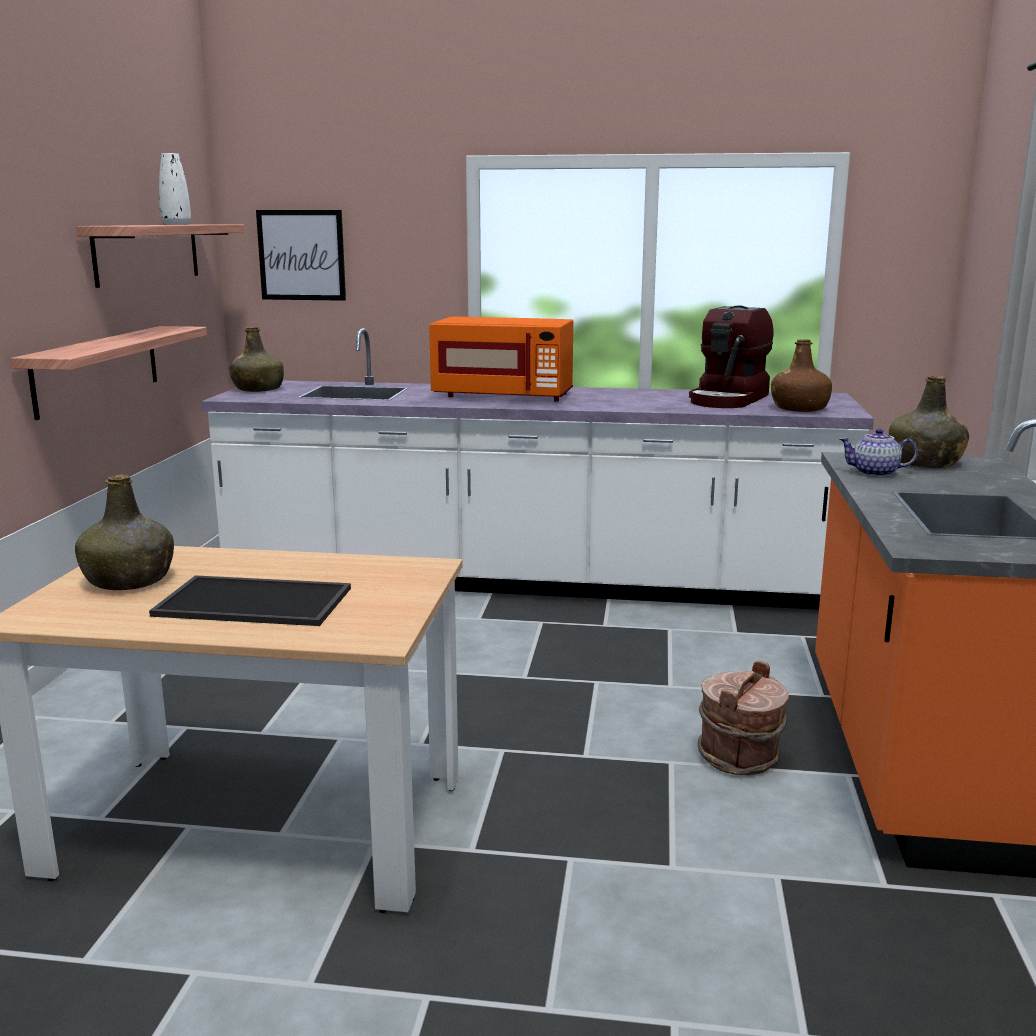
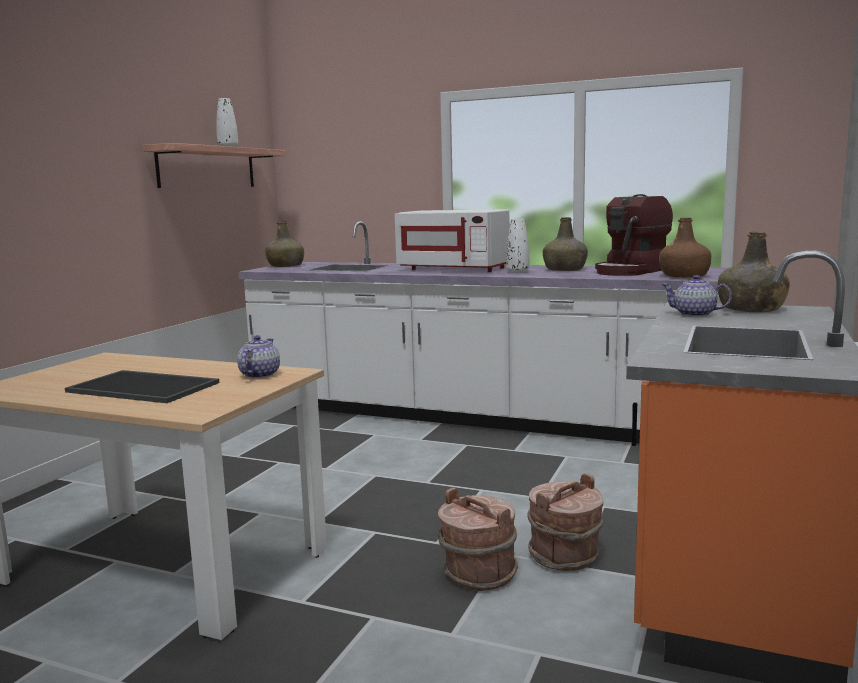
camera: 15 degrees right, 5 degrees down
(97, 369) = (156, 244): shelf -> none
(130, 581) = (81, 372): green bottle -> green bottle (565, 270)
(301, 255) = (328, 172): picture -> none
(389, 573) = (259, 375): none -> teapot
(504, 396) = (454, 269): orange microwave -> white microwave
(592, 401) = (517, 272): none -> white vase
(657, 790) = (478, 574): none -> brown bucket

